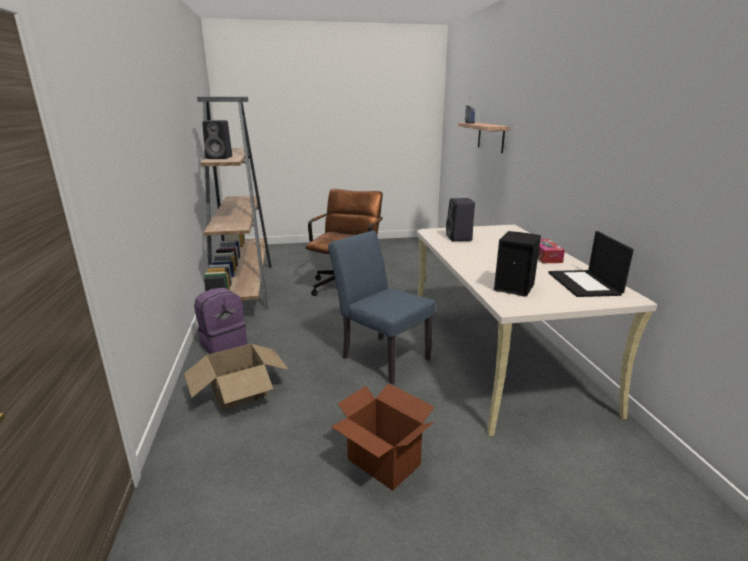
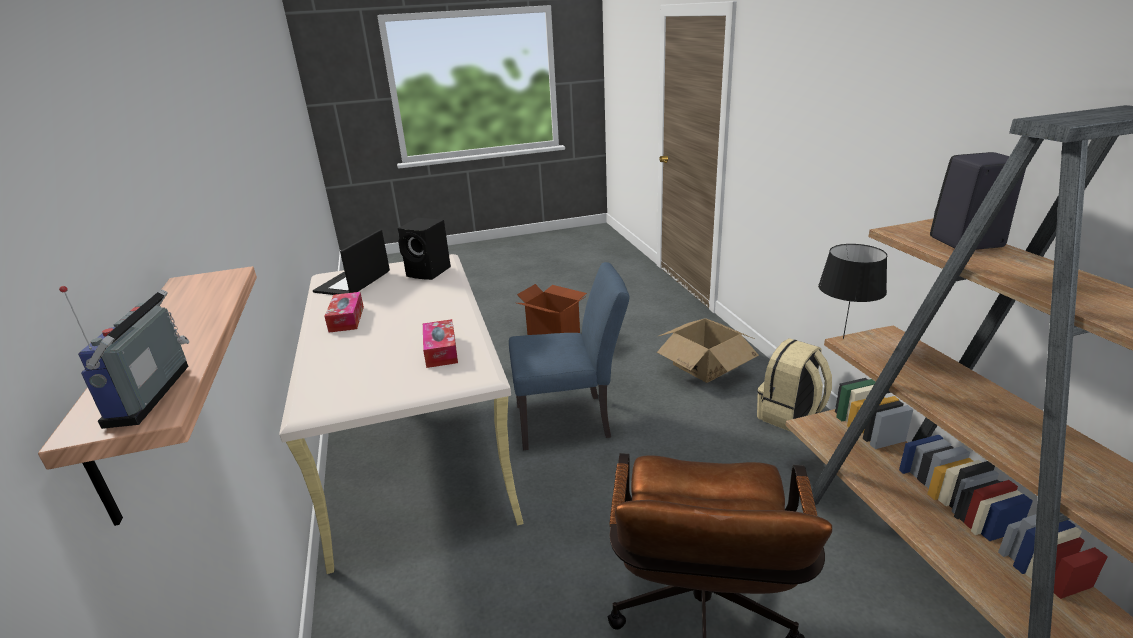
camera: 175 degrees right, 5 degrees up
(223, 343) = (790, 416): purple backpack -> beige backpack
(240, 229) = (842, 338): none -> black table lamp
(380, 356) = (571, 420): blue chair -> blue chair turned 45 degrees counterclockwise
(459, 238) = (441, 351): black speaker -> tissue box
(585, 284) = (353, 282): laptop -> laptop turned 150 degrees counterclockwise

